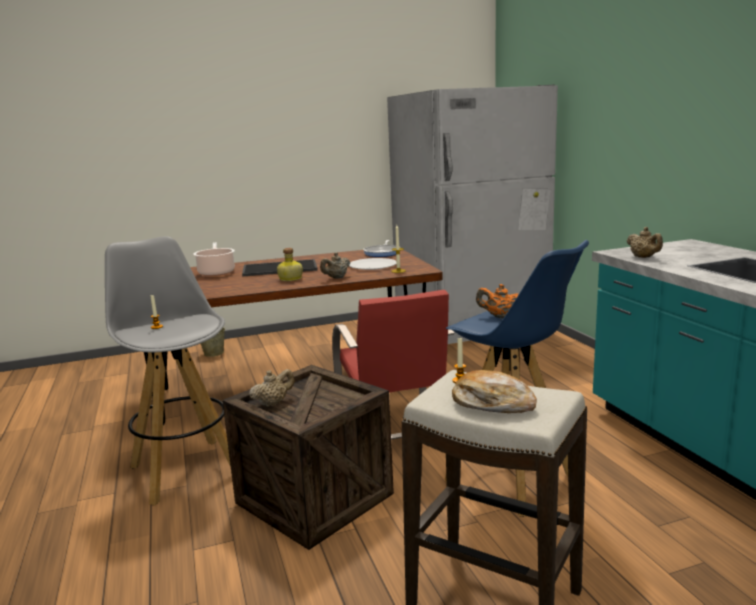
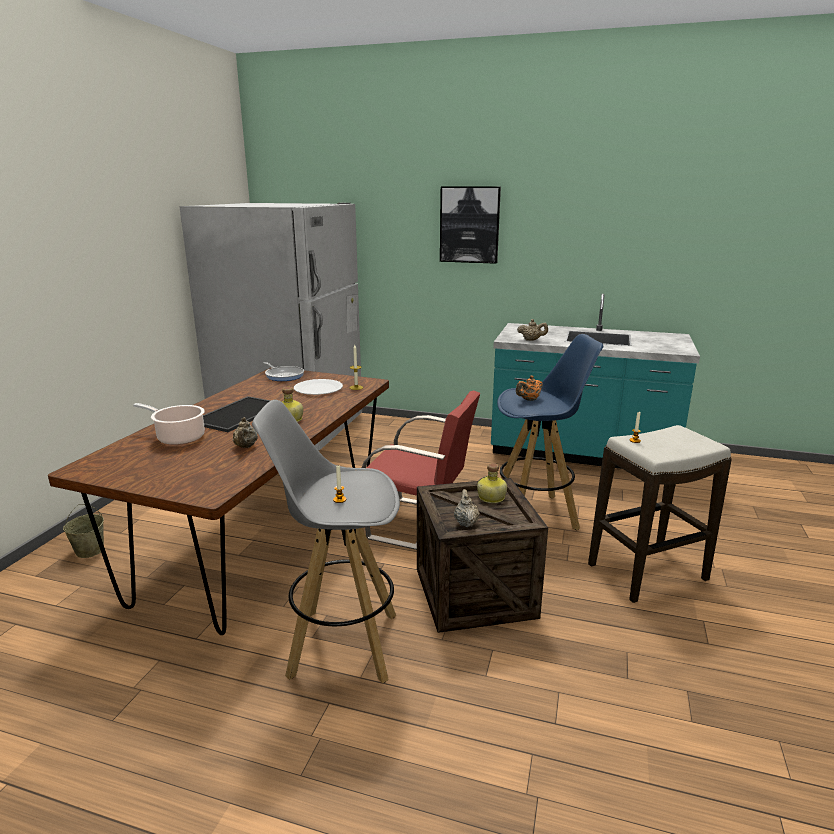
camera: 55 degrees left, 5 degrees up
(336, 278) = (328, 407): beige teapot -> beige teapot (246, 446)
(338, 398) = (491, 498): none -> bottle
(492, 403) = (677, 444): bread -> none
(659, 101) = (469, 225): none -> picture

